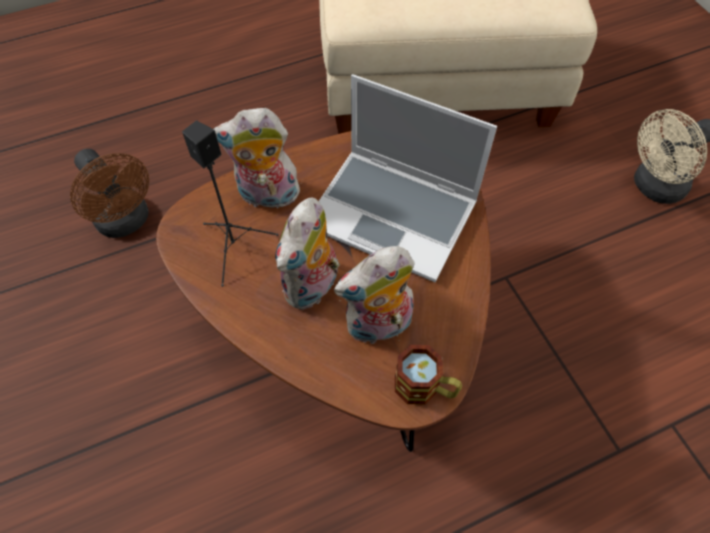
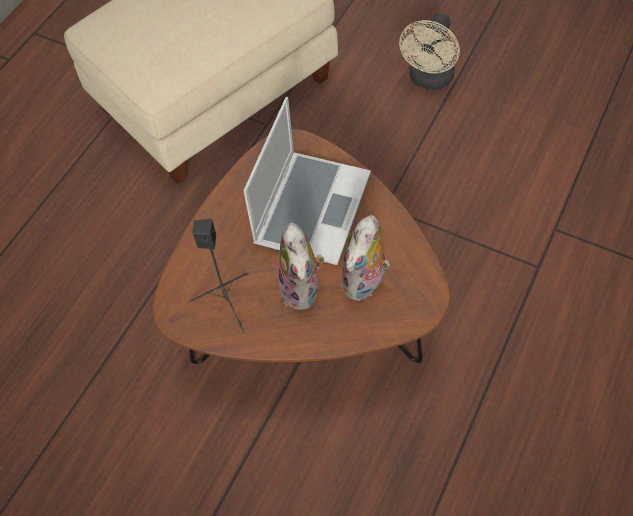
camera: 35 degrees left, 0 degrees up
(127, 222) = (69, 364): brown fan -> none
(267, 196) = (215, 254): plush toy -> none
(394, 214) = (311, 207): laptop -> laptop turned 60 degrees counterclockwise
(425, 388) = (423, 298): mug -> none

